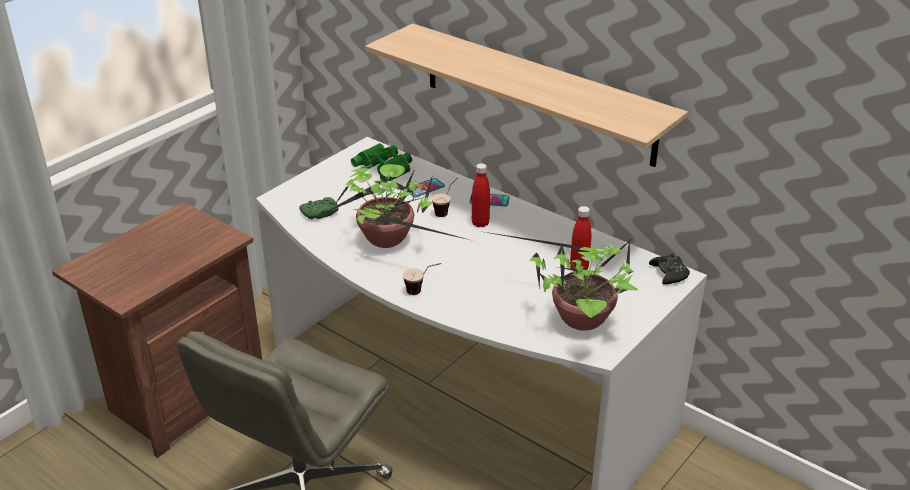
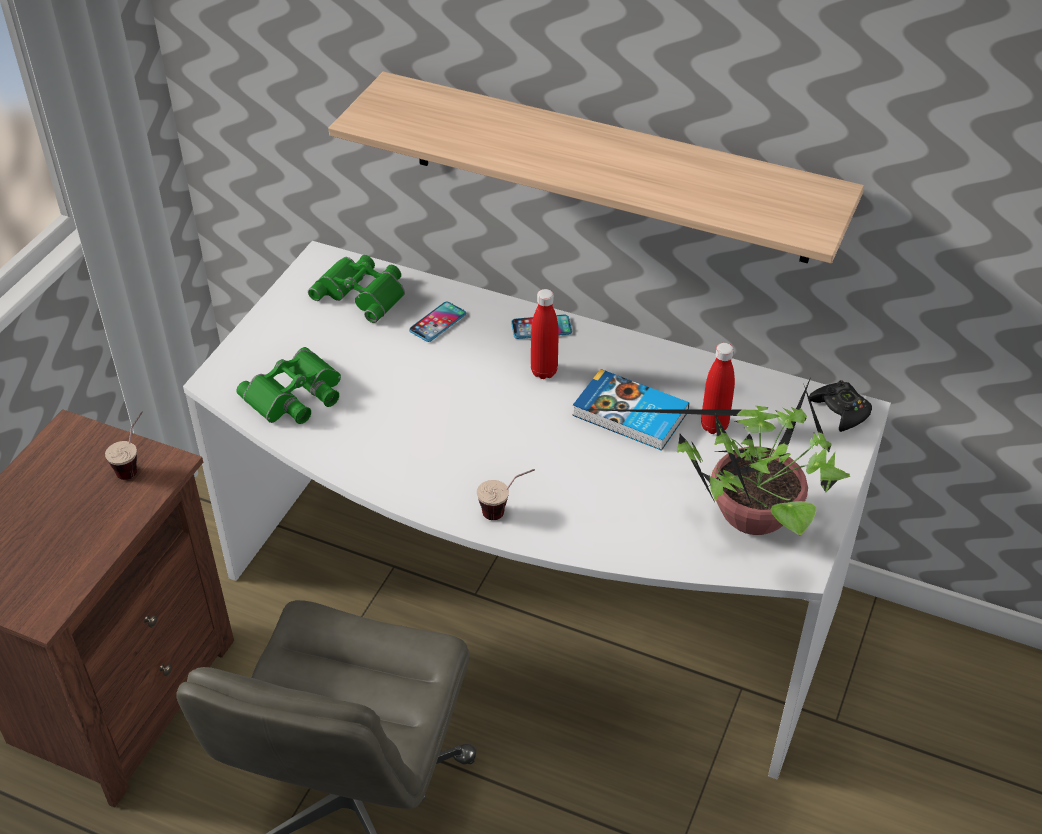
camera: 15 degrees left, 10 degrees up
(320, 213) = (296, 396): green game controller -> green binoculars
(389, 242) = (422, 431): potted plant -> none
(446, 211) = (485, 358): cup -> cup (134, 464)
(525, 254) = (630, 415): none -> book

